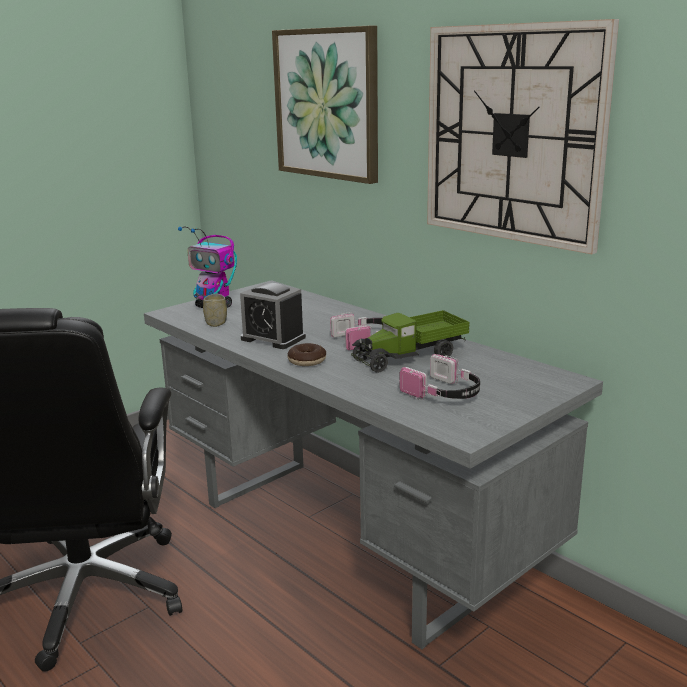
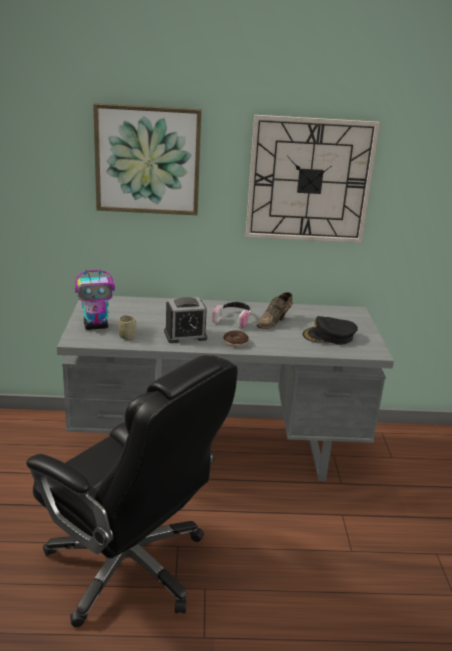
camera: 50 degrees left, 5 degrees up
(411, 357) = (274, 322): toy truck -> brown shoe
(444, 393) = (329, 336): headphones -> black cap

